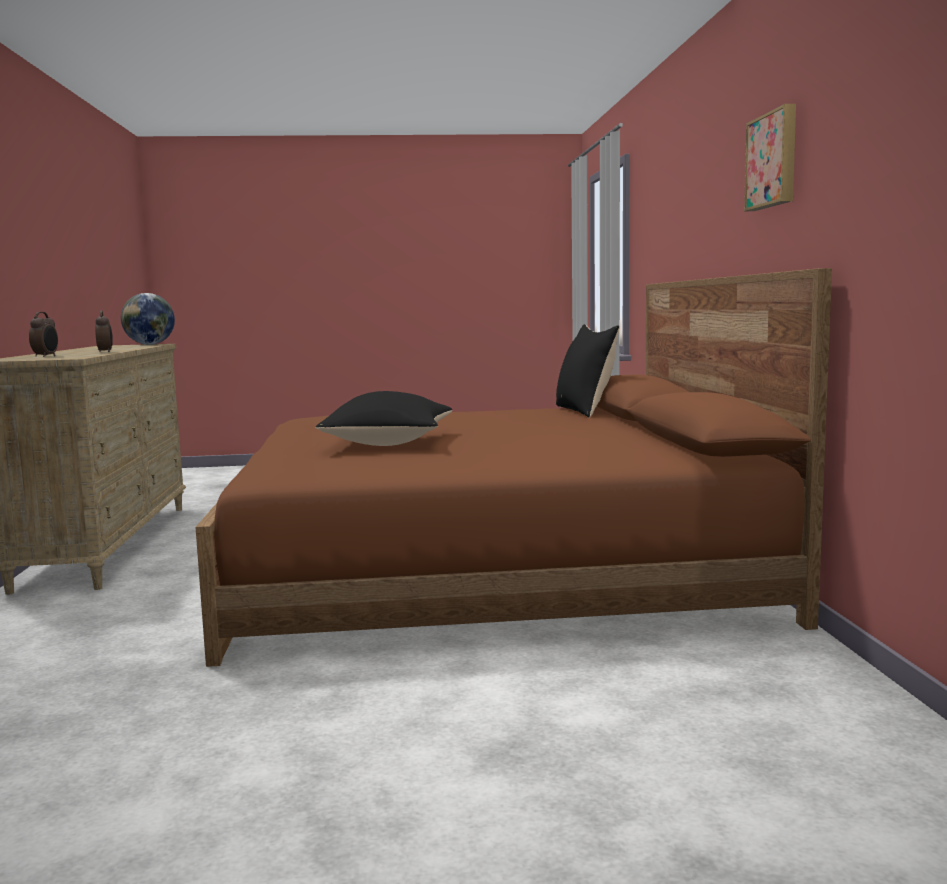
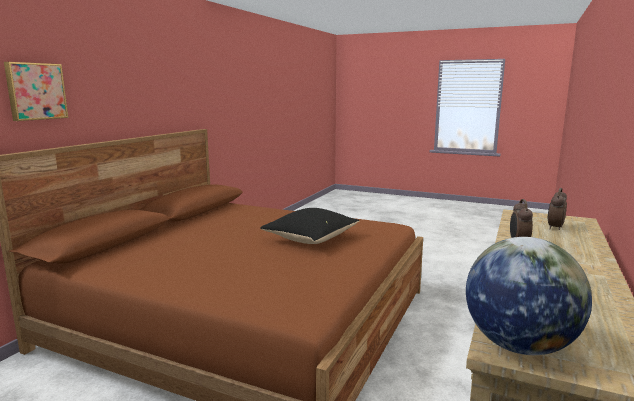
camera: 150 degrees left, 5 degrees up
(586, 411) = (107, 256): black pillow -> none
(774, 160) = (159, 82): picture -> picture (35, 91)

